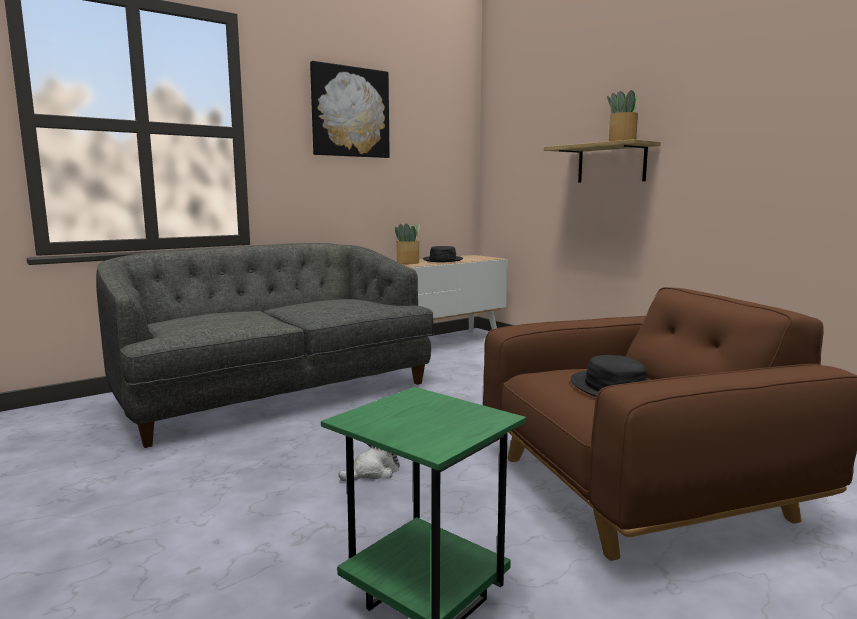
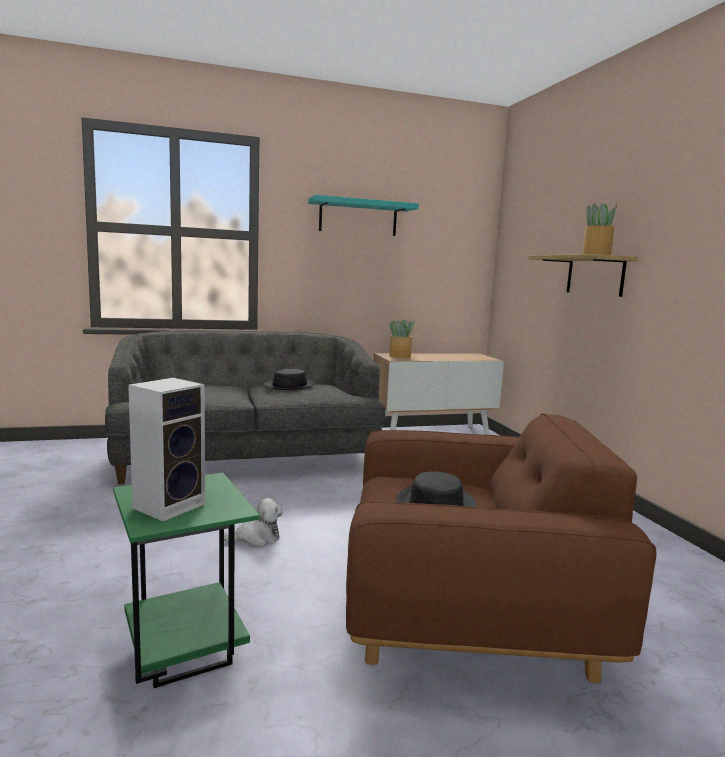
camera: 20 degrees right, 0 degrees up
(350, 112) = (358, 218): picture -> turquoise shelf
(421, 425) = (170, 505): none -> speaker
(442, 260) = (437, 356): black hat -> black hat (289, 385)

